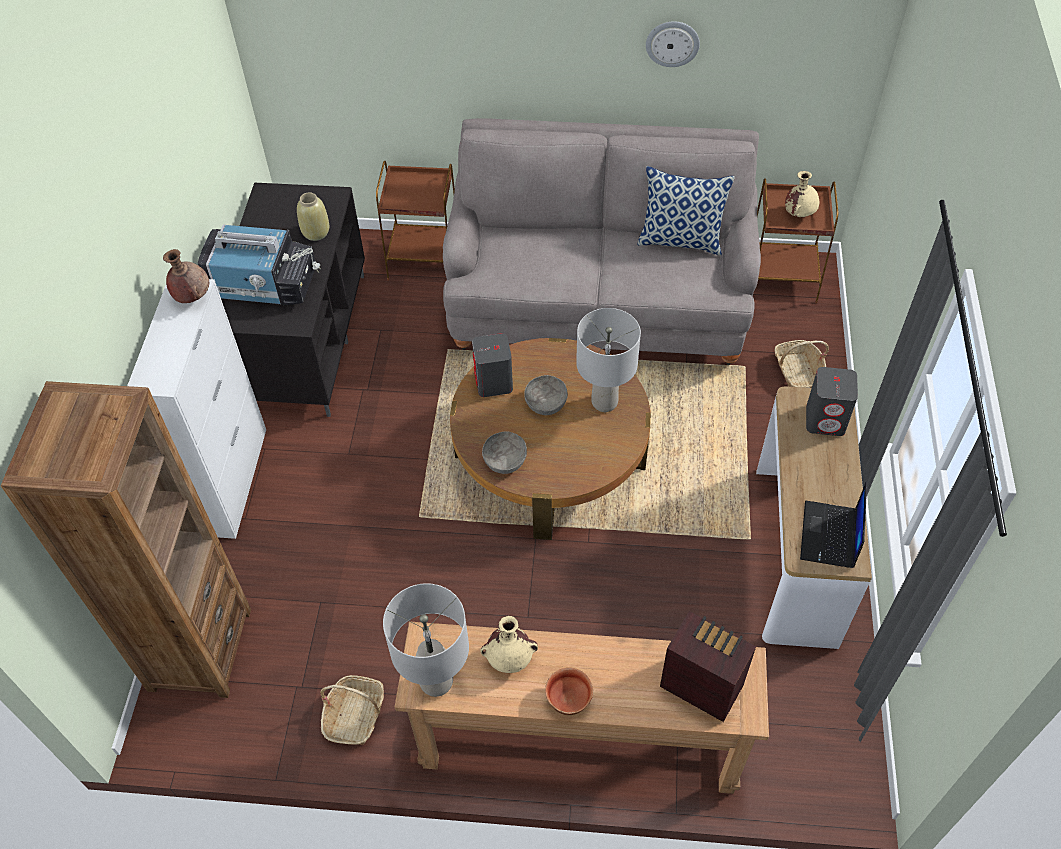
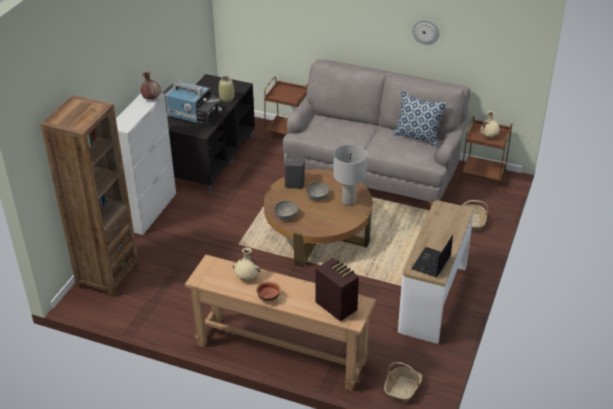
camera: 15 degrees right, 15 degrees down
(355, 715) = (172, 317): basket -> basket (402, 389)
(437, 682) = (208, 278): grey table lamp -> none
(826, 420) = (453, 217): grey speaker -> none

